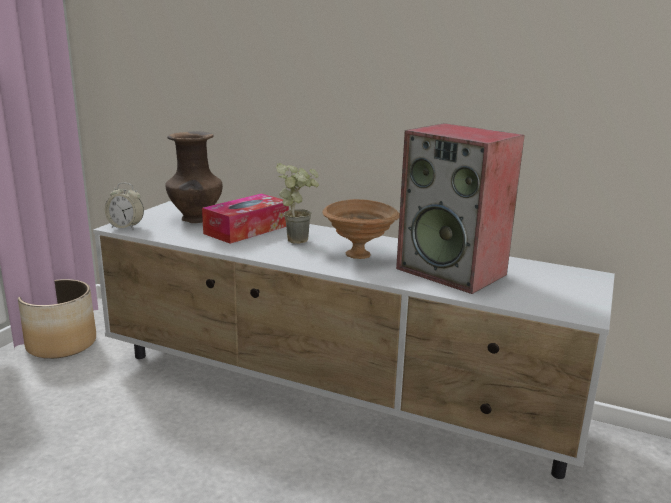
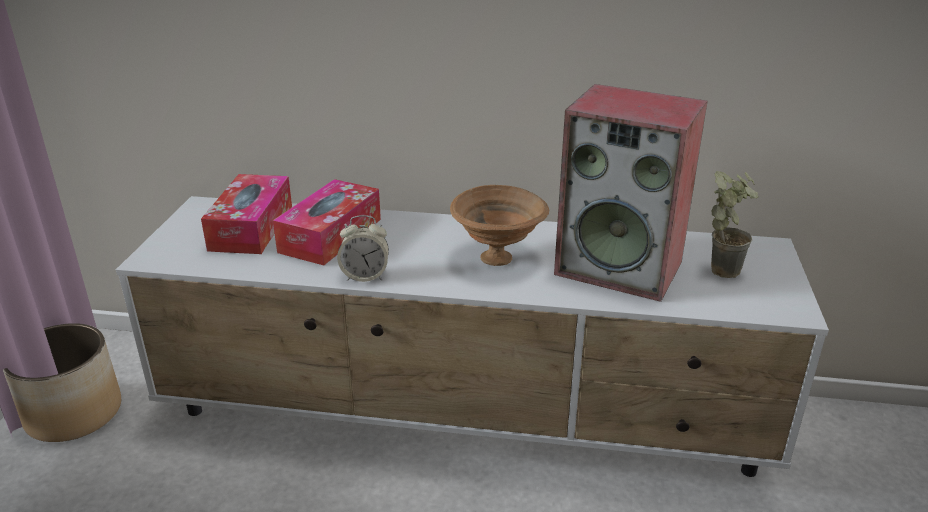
camera: 15 degrees left, 10 degrees up
(126, 227) = (161, 257): alarm clock -> alarm clock (365, 276)
(196, 219) = (251, 227): brown vase -> tissue box
(299, 239) = (408, 241): potted plant -> potted plant (722, 267)

